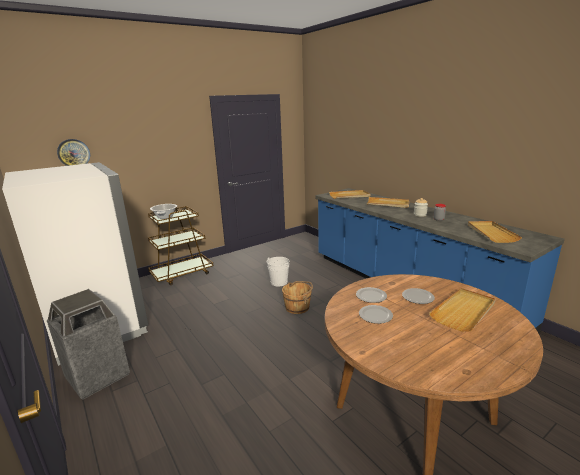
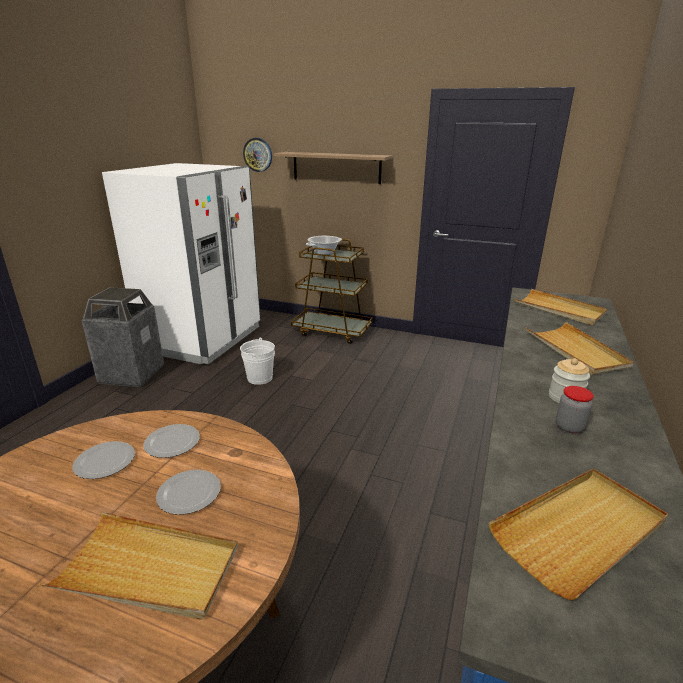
camera: 55 degrees right, 5 degrees up
(152, 153) = (336, 167): none -> shelf
(279, 282) = (388, 397): white bucket -> white bucket (260, 378)
(298, 307) = (341, 437): brown bucket -> none

